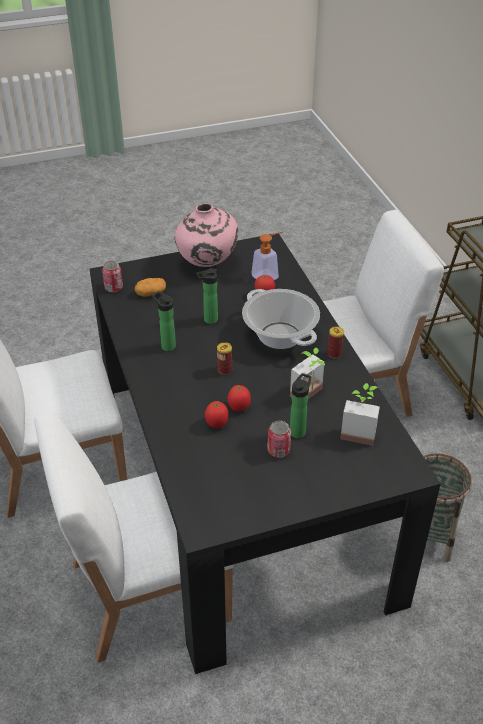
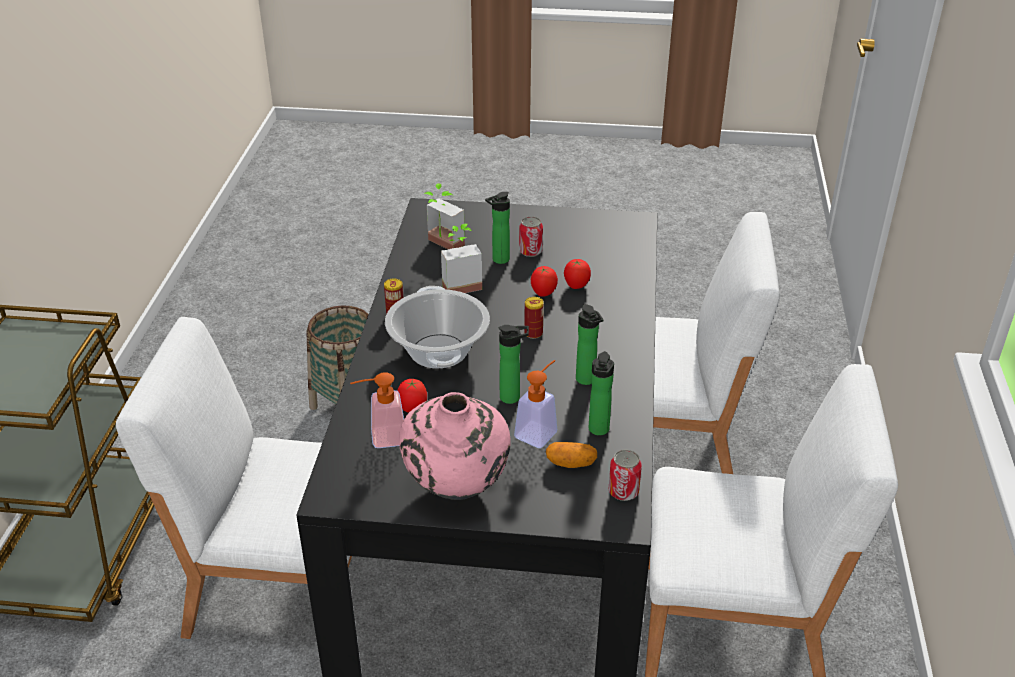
camera: 155 degrees left, 5 degrees down
(143, 315) = (598, 431): none -> bottle
(179, 305) = (539, 431): none -> soap dispenser

